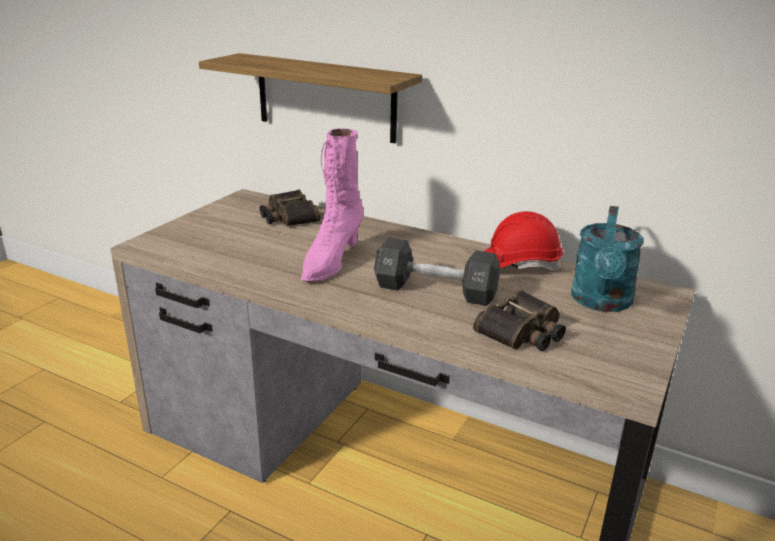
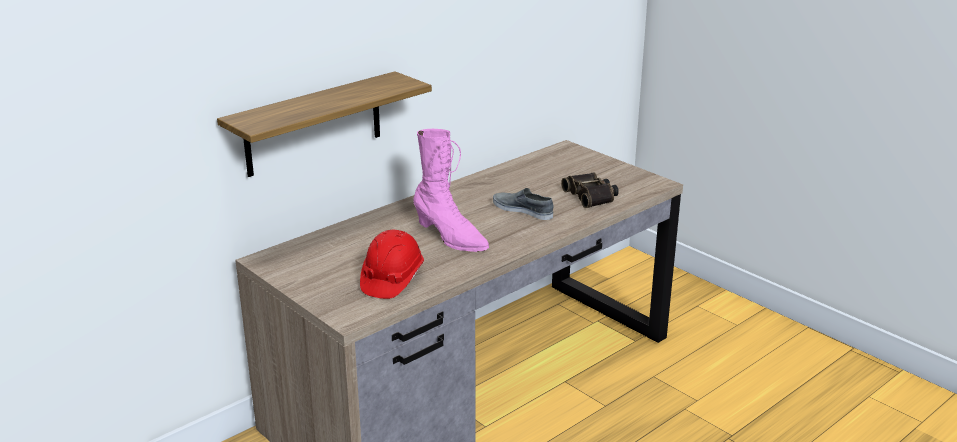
camera: 70 degrees left, 0 degrees up
(288, 216) = (338, 244): binoculars -> none
(435, 290) = (523, 210): black dumbbell -> grey shoe
(518, 265) = (501, 177): red hard hat -> red hard hat (392, 280)
(601, 302) = (568, 167): turquoise watering can -> none

